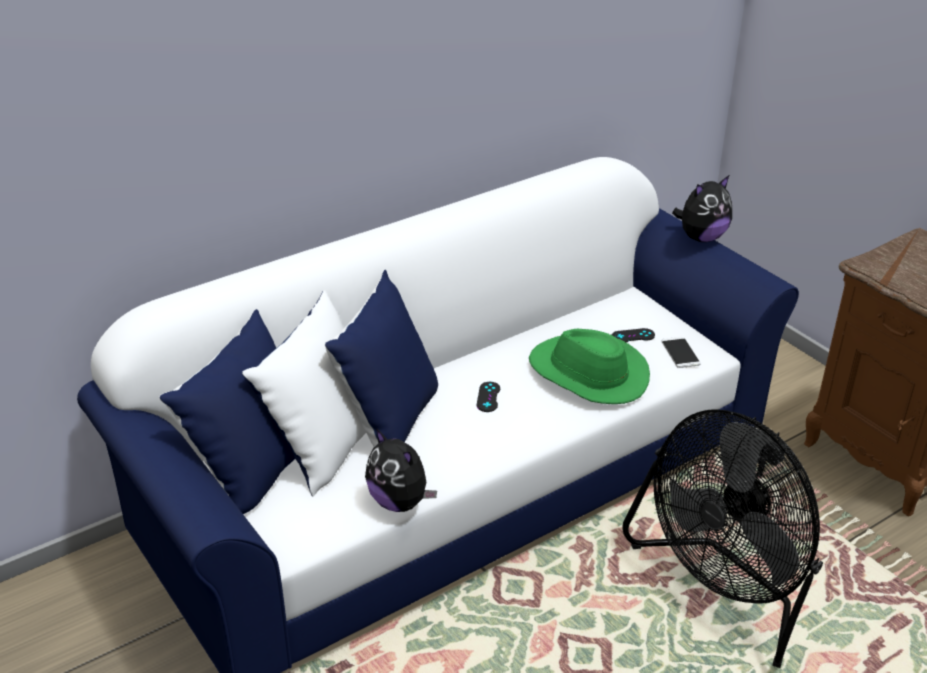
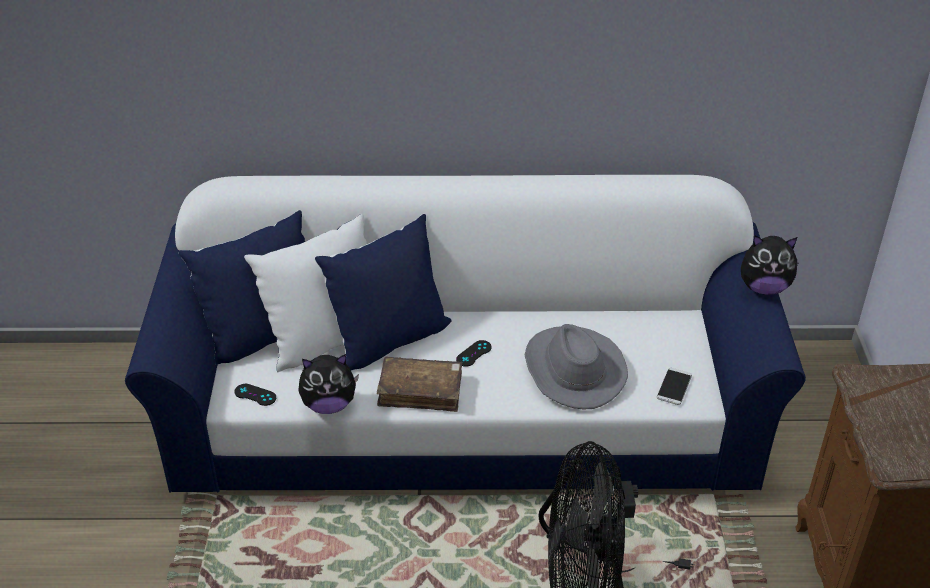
camera: 35 degrees right, 5 degrees up
(400, 501) = (329, 405): plush toy -> plush toy turned 90 degrees counterclockwise
(475, 450) = (420, 391): none -> brown book
(587, 374) = (572, 370): green hat -> grey hat
(633, 336) = (648, 354): black game controller -> black game controller (255, 395)

